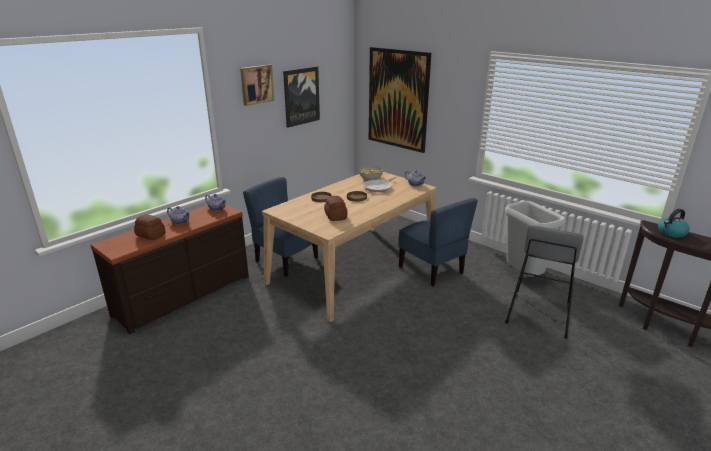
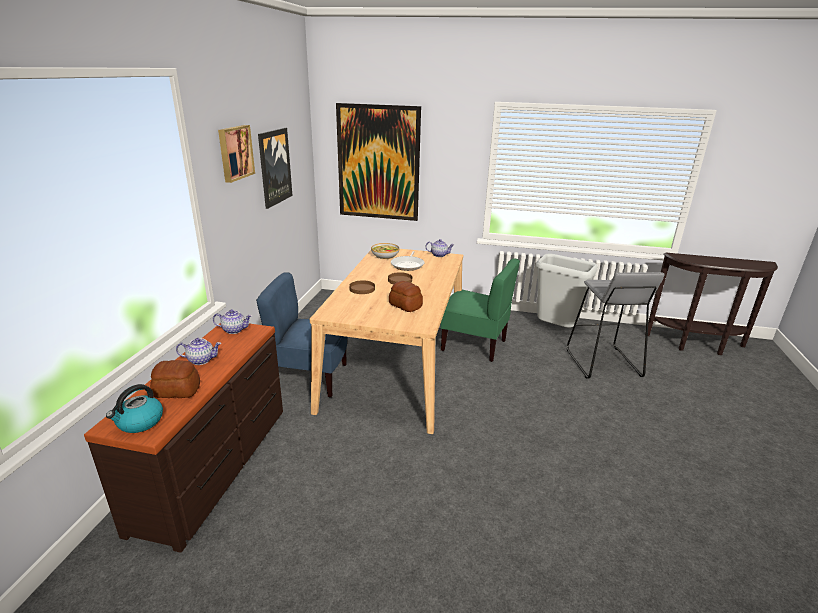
camera: 30 degrees left, 0 degrees up
(431, 270) = (474, 345): blue chair -> green chair
(671, 233) = (697, 259): kettle -> kettle (140, 422)

